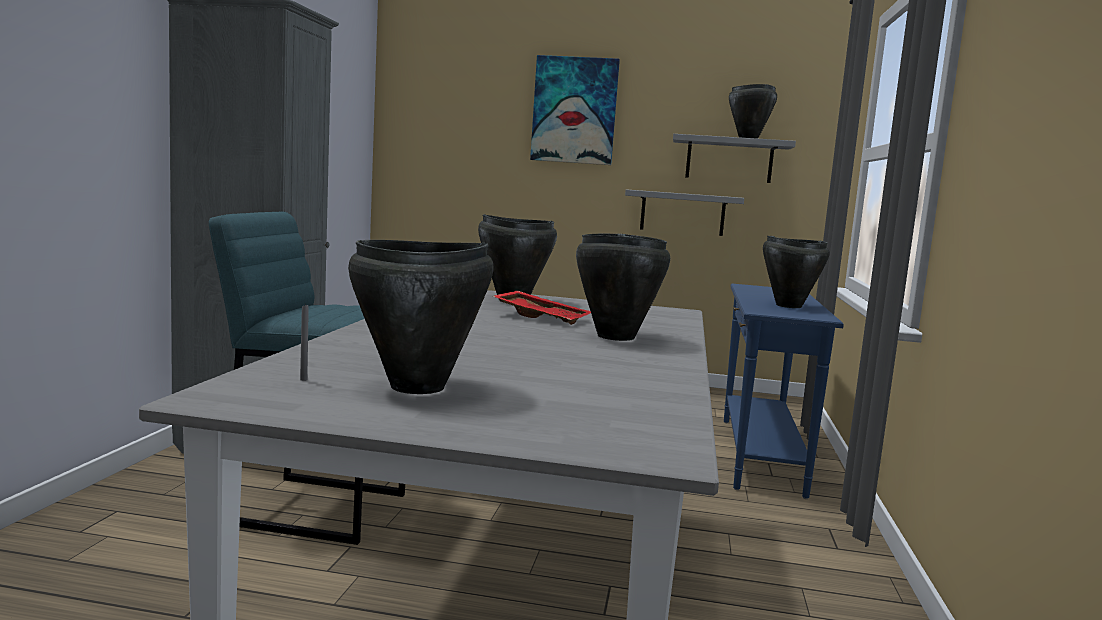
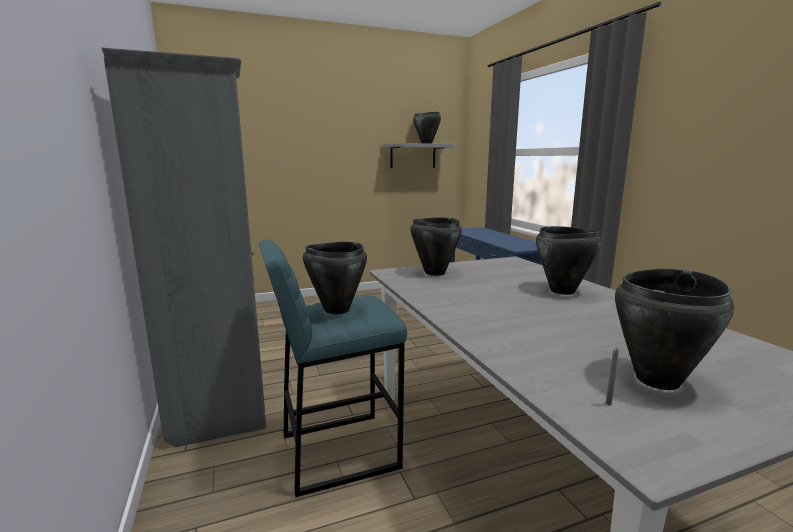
camera: 30 degrees left, 5 degrees up
(542, 317) = (492, 285): red tray -> none
(574, 110) = (320, 129): picture -> none
(682, 213) = (391, 189): grey shelf -> none
(788, 306) = (512, 241): black cooking pot -> black cooking pot (336, 310)

